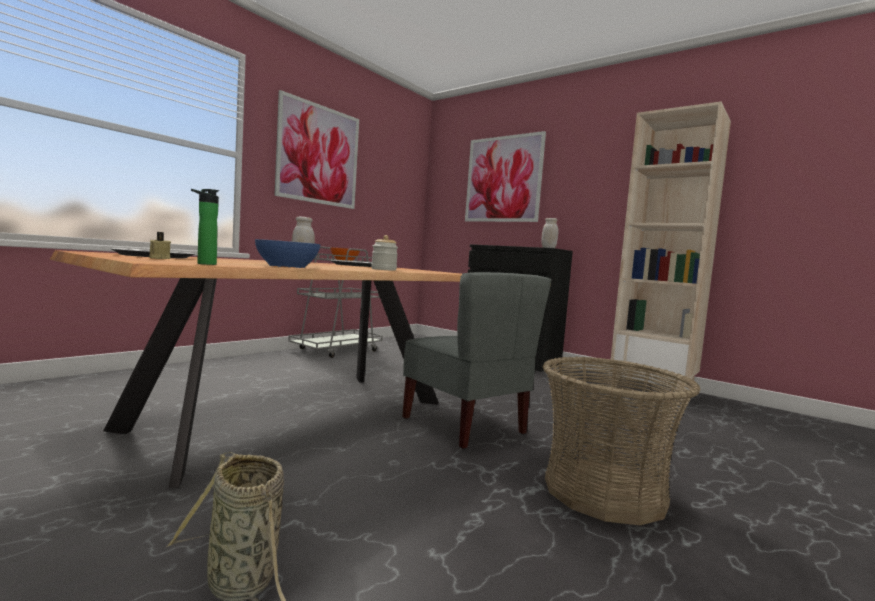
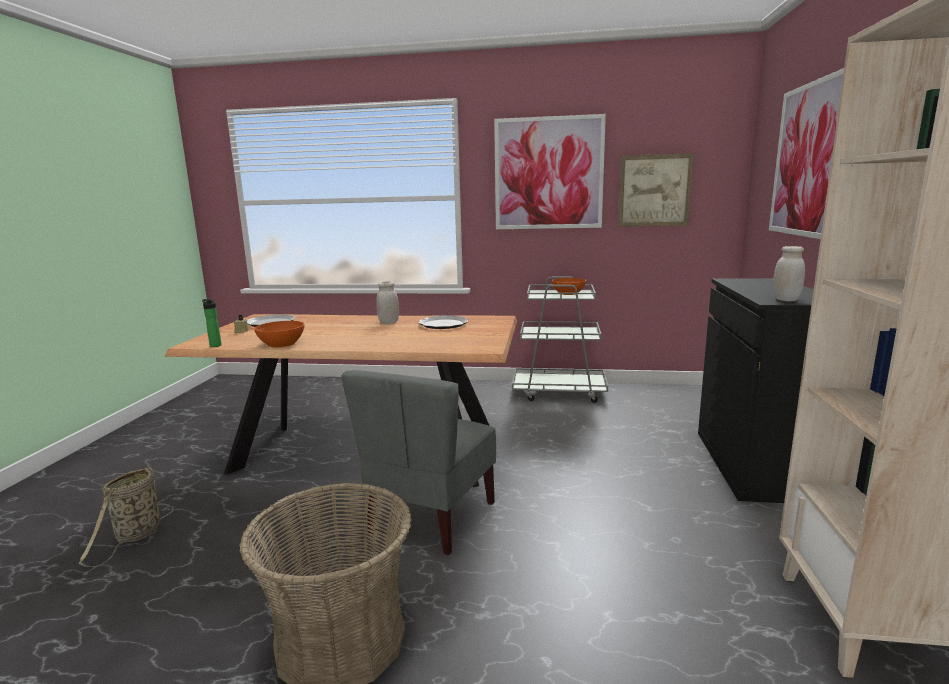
camera: 60 degrees right, 10 degrees up
(288, 266) = (281, 344): blue bowl -> orange bowl
(383, 187) = (654, 190): none -> picture
(383, 269) = (392, 343): jar -> none

